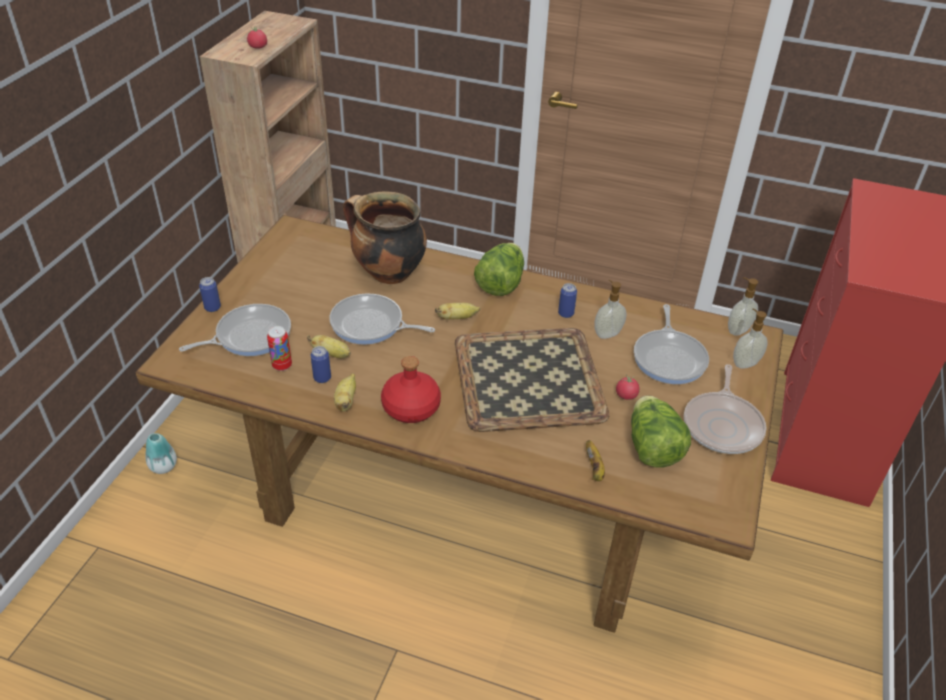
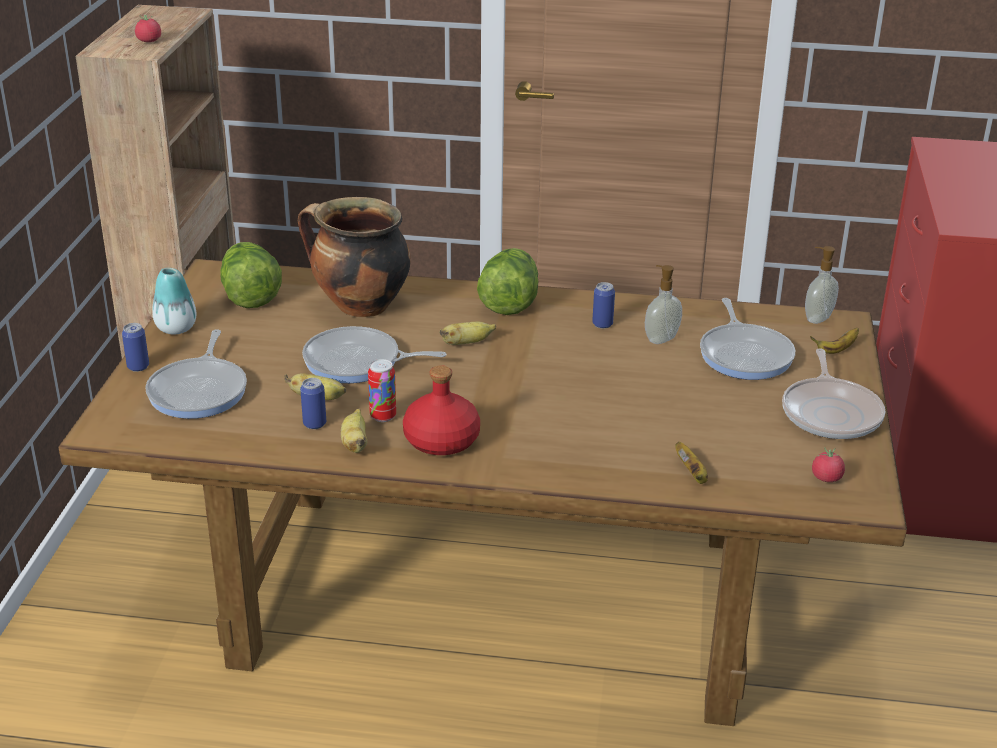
camera: 10 degrees left, 10 degrees down
(163, 466) = (59, 624): vase -> vase (176, 328)
(249, 336) = (200, 391): frying pan -> frying pan turned 135 degrees clockwise
(282, 365) = (256, 417): can -> can (383, 416)
(530, 380) = (582, 395): tray -> none
(626, 395) = (705, 397): tomato -> tomato (826, 478)
(652, 448) = (754, 445): lettuce -> lettuce (250, 296)
(744, 363) = (836, 350): soap dispenser -> banana

